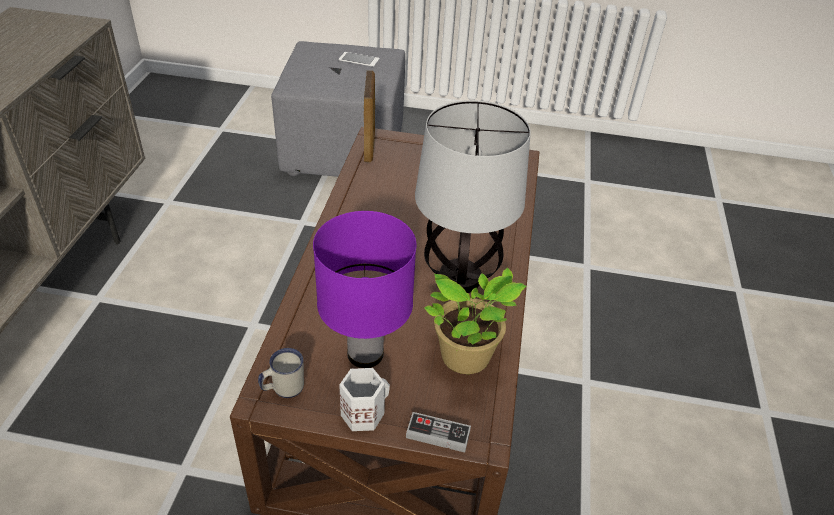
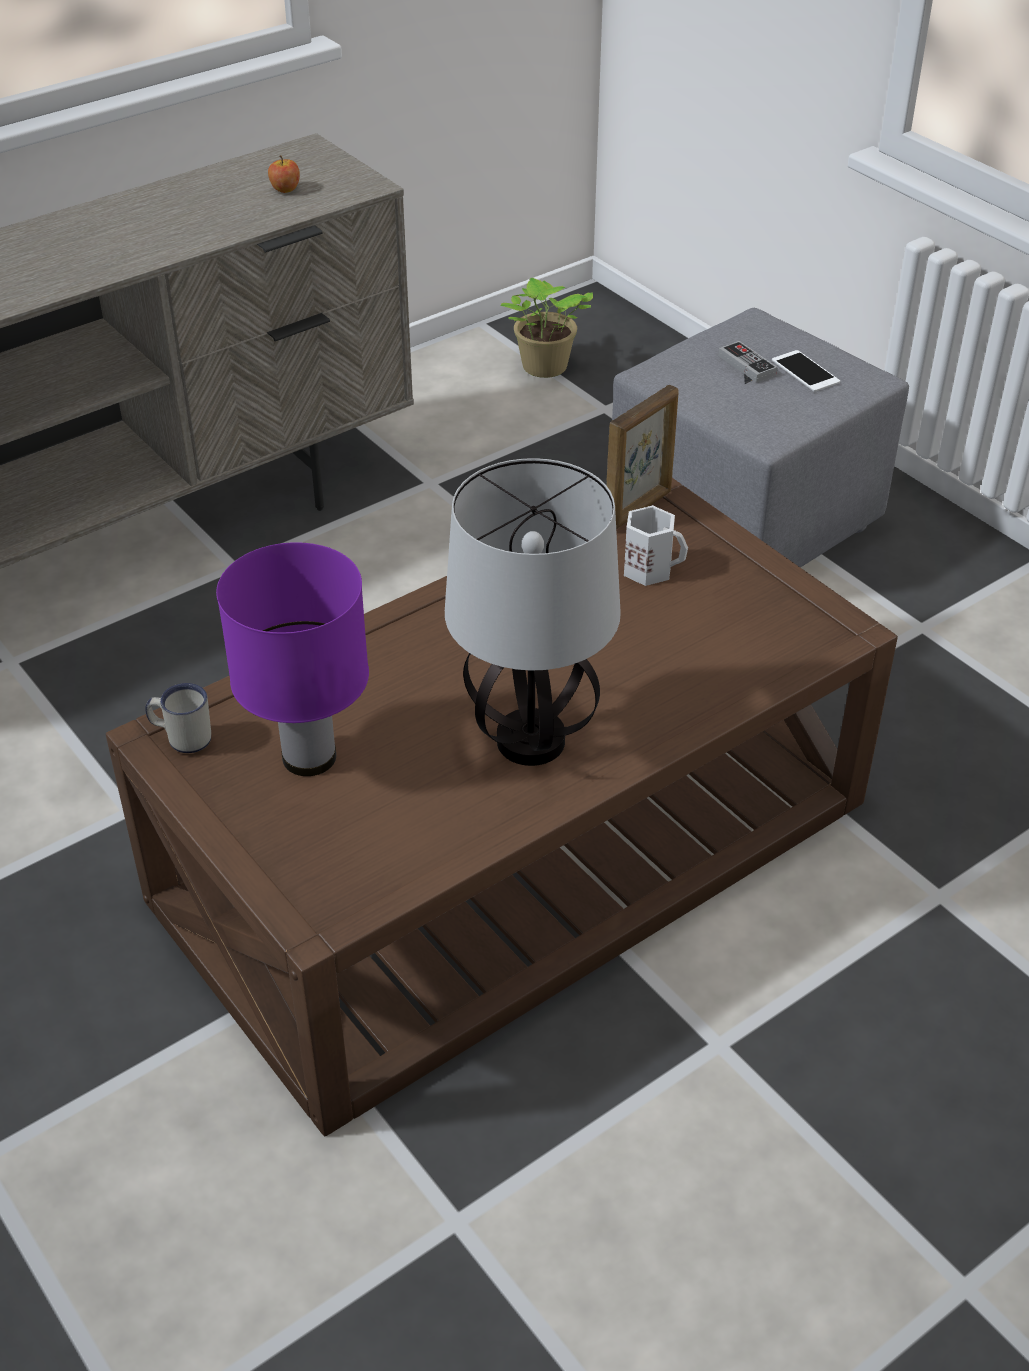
camera: 45 degrees right, 0 degrees up
(32, 41) = (285, 189): none -> apple
(363, 412) = (228, 814): white mug -> white mug (650, 568)
(438, 434) = (273, 887): game controller -> game controller (747, 365)
(467, 359) = (410, 834): potted plant -> potted plant (543, 368)

